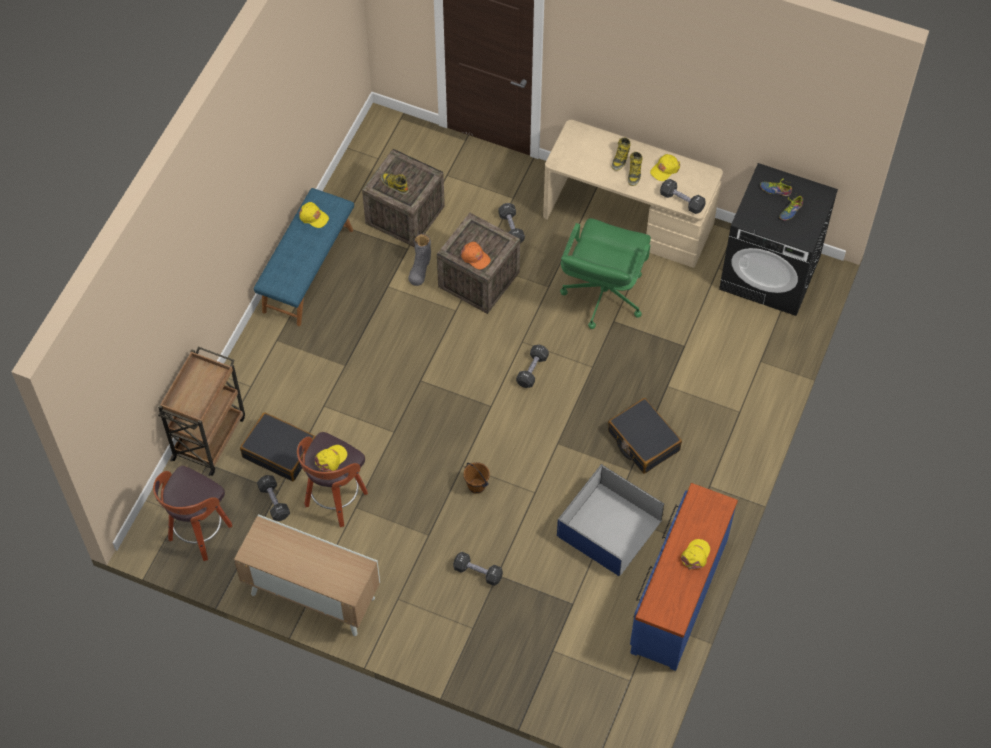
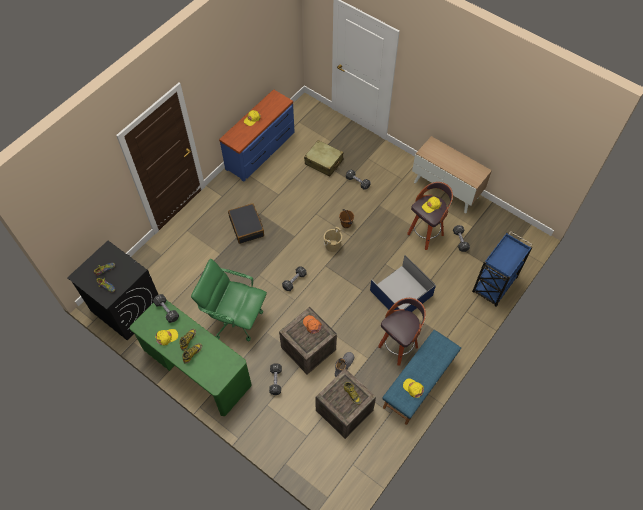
camera: 165 degrees left, 0 degrees up
(199, 534) = (504, 233): stool -> stool (398, 346)
(209, 437) = (494, 286): brown cart -> blue cart
(280, 451) = (453, 267): black suitcase -> none
(488, 442) = (332, 245): none -> beige bucket
(552, 599) = (324, 162): none -> beige suitcase
(602, 295) = (234, 318): green office chair -> green office chair turned 105 degrees counterclockwise
(608, 529) = (283, 187): blue storage box -> blue storage box (401, 292)
(628, 219) = (196, 368): beige desk -> green desk

